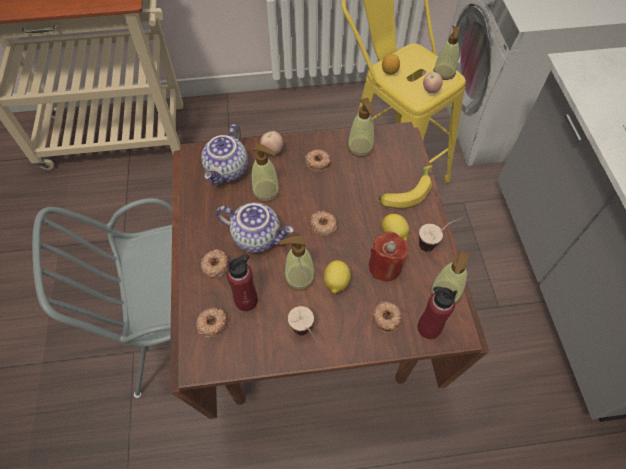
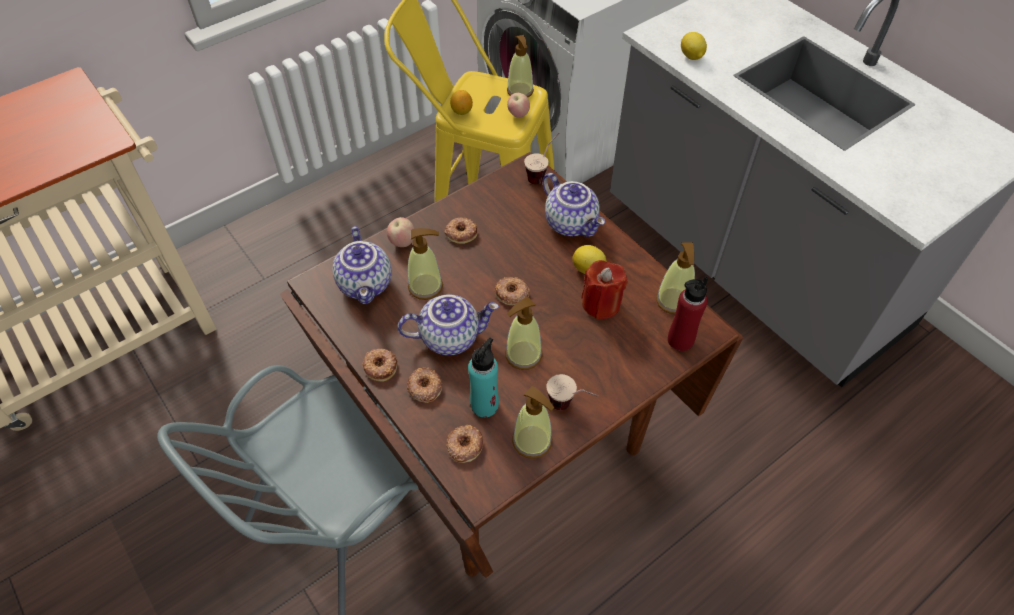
camera: 30 degrees left, 5 degrees down
(246, 300) = (484, 405): red bottle -> turquoise bottle
(336, 283) = (564, 342): lemon -> lemon (691, 57)
(360, 147) = (495, 199): soap dispenser -> soap dispenser (532, 441)
(386, 318) = (635, 351): donut -> donut (380, 366)
(406, 192) = (572, 223): banana -> teapot
(435, 243) = (633, 259): cup -> cup (542, 174)

